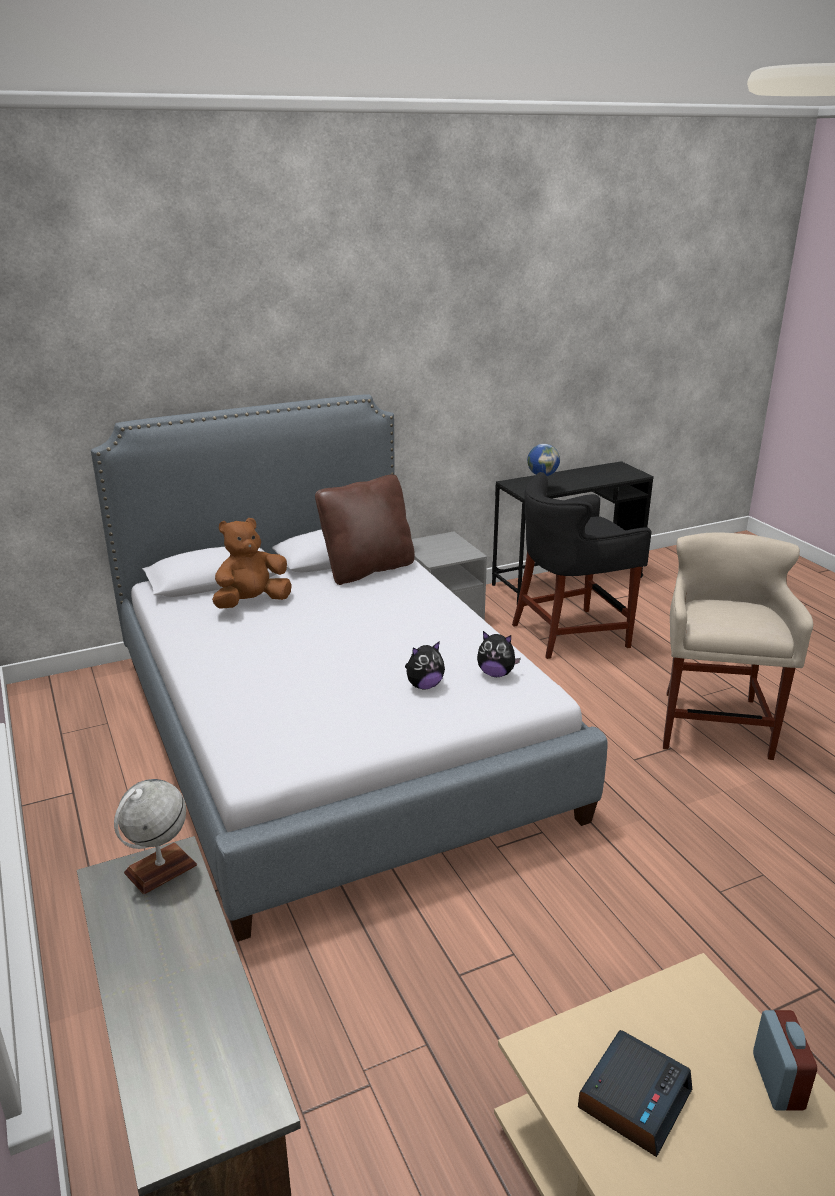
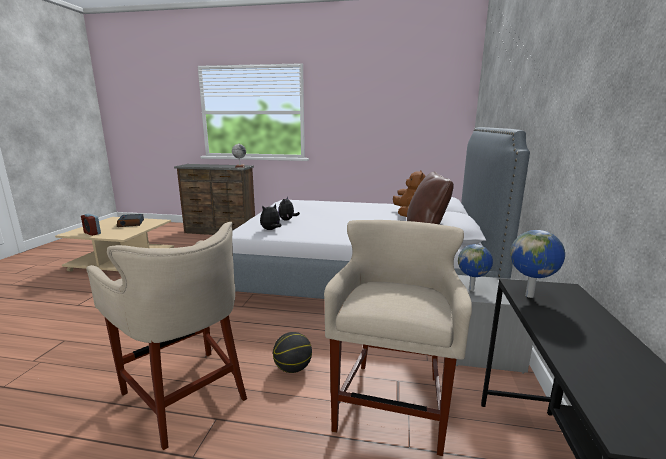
camera: 125 degrees right, 10 degrees down
(455, 554) = (472, 289): none -> globe
(571, 634) = (392, 405): black stool -> beige stool
(602, 690) = (293, 368): none -> basketball

